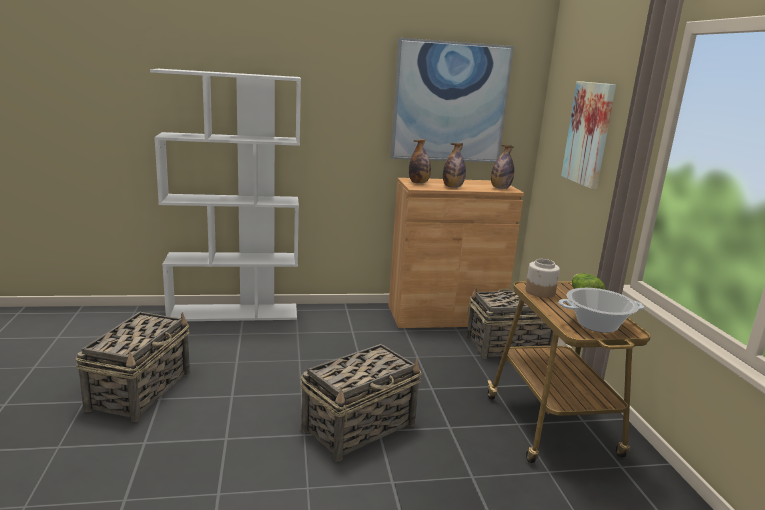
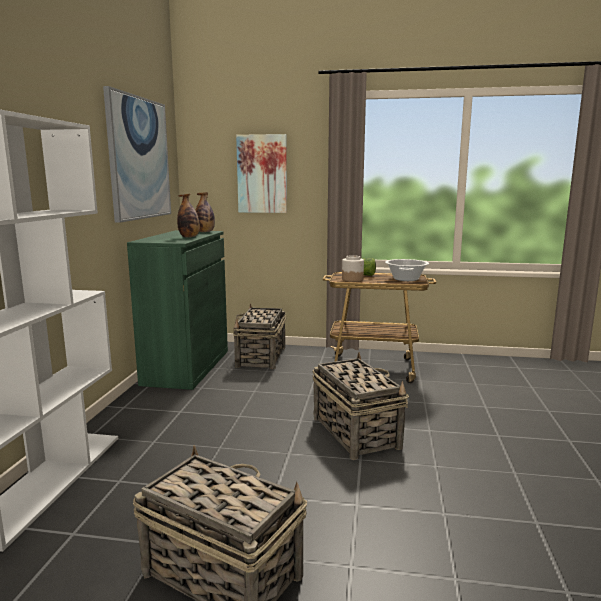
camera: 70 degrees left, 5 degrees down
(418, 183) = (162, 240): bottle -> none
(445, 315) = (187, 367): brown cabinet -> green cabinet

